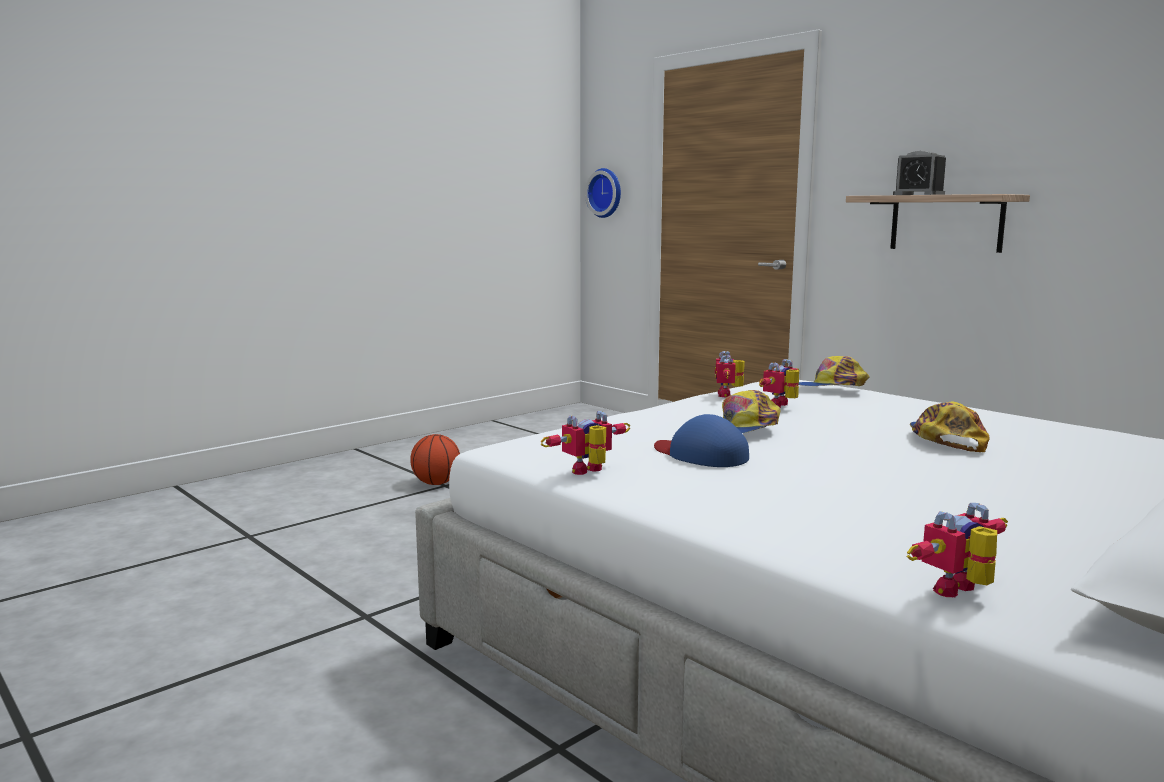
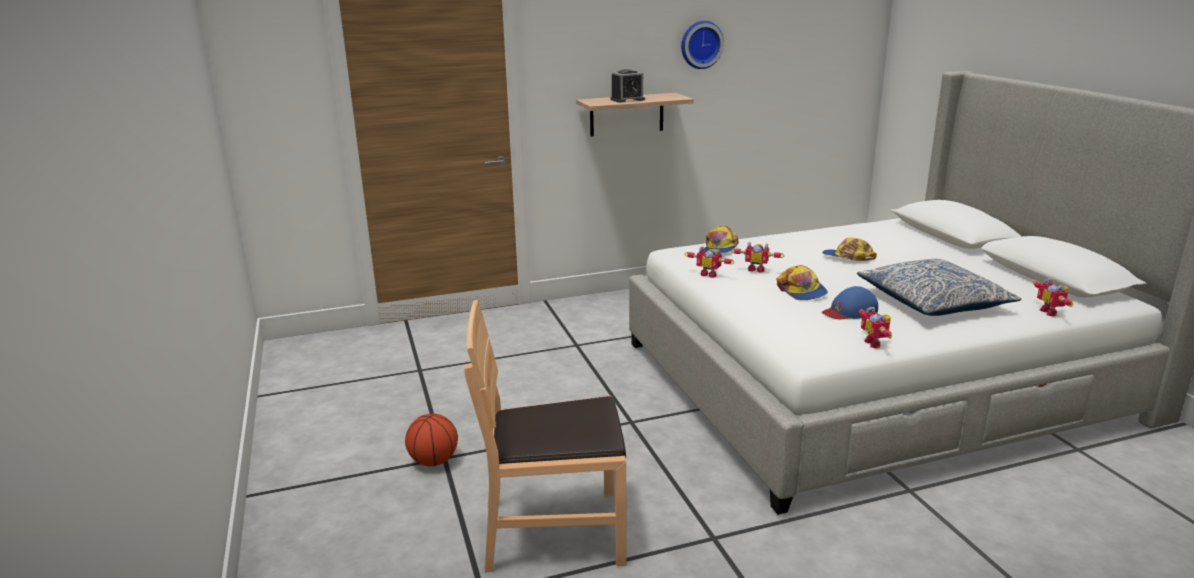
camera: 65 degrees left, 10 degrees up
(349, 543) = (554, 531): none -> brown chair
(606, 193) = (268, 113): wall clock -> wall clock (700, 44)
(782, 406) = (756, 269): toy robot -> toy robot turned 45 degrees counterclockwise
(833, 496) = (932, 302): none -> pillow

